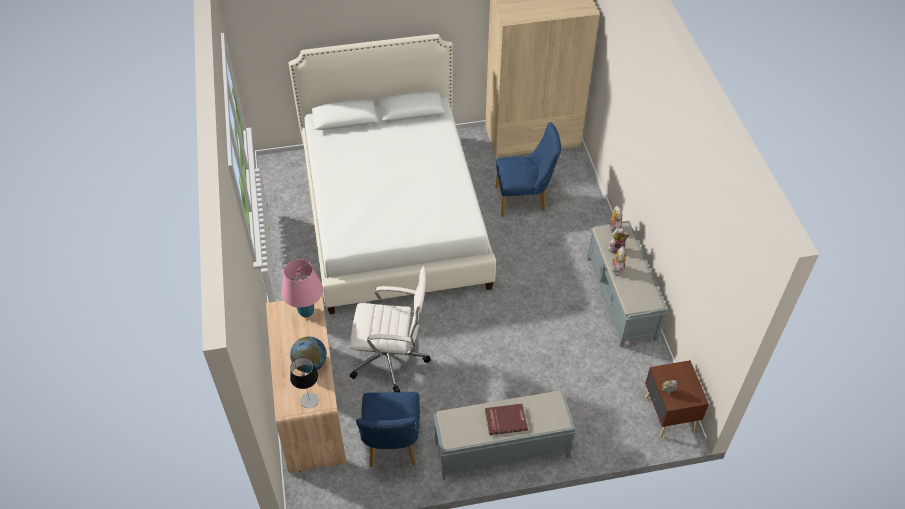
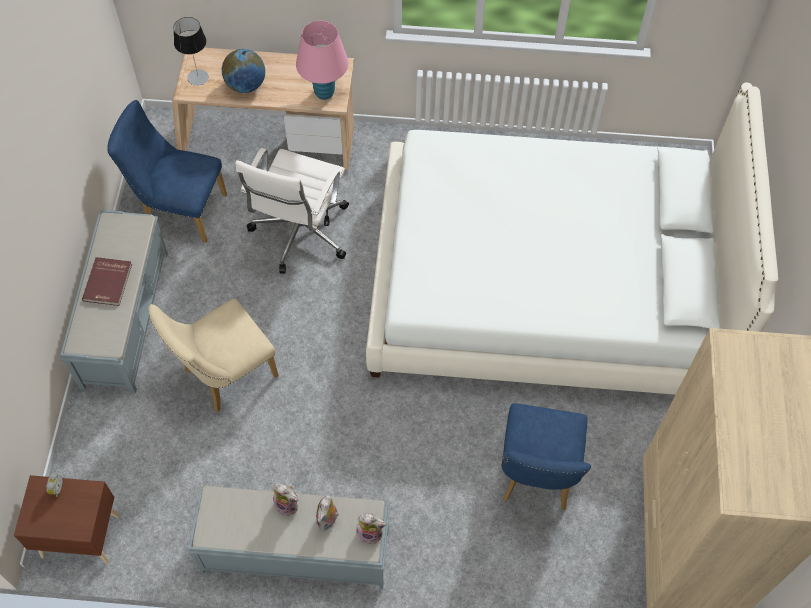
camera: 105 degrees right, 10 degrees up
(522, 370) = (224, 375): none -> beige chair

